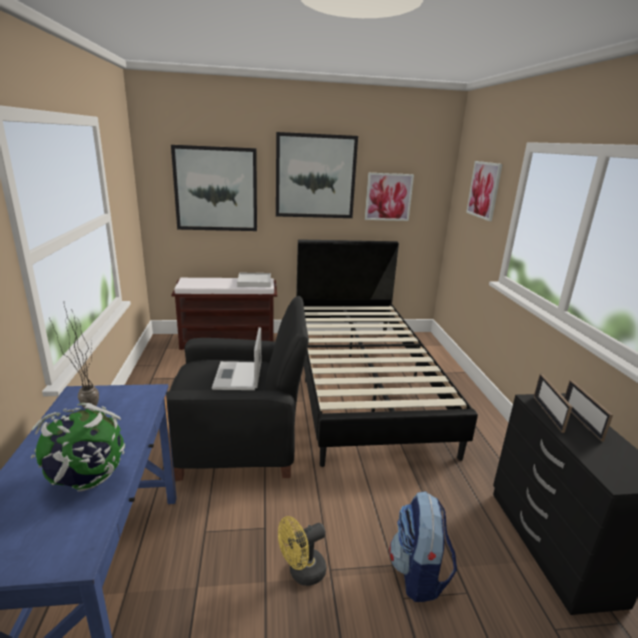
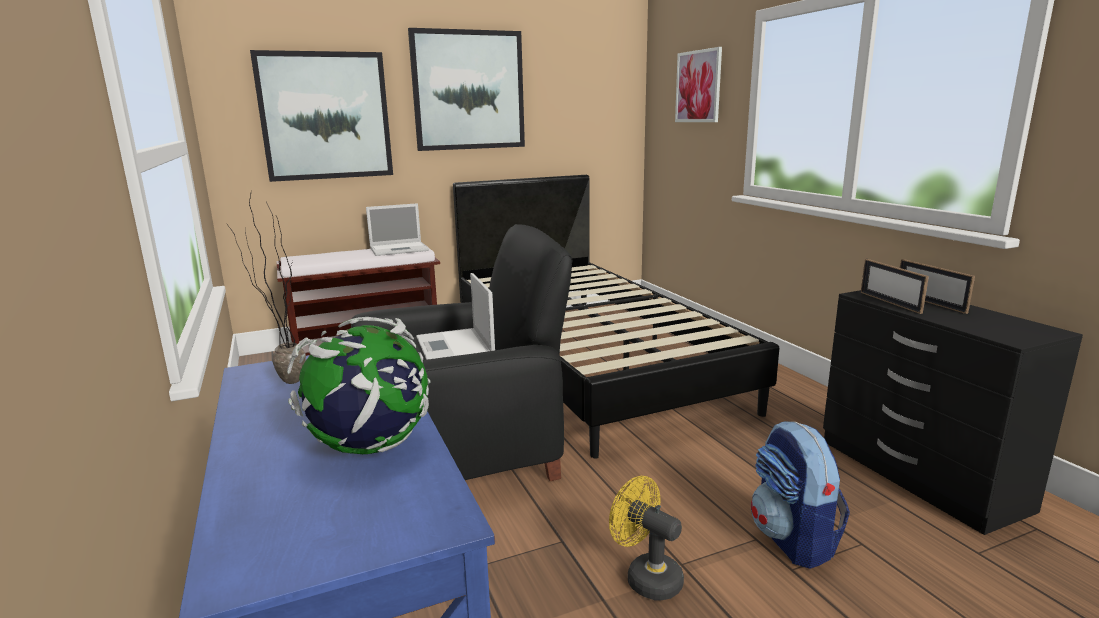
camera: 15 degrees left, 5 degrees down
(254, 282) = (400, 249): white tray -> laptop
(302, 572) = (646, 577): yellow fan -> yellow fan turned 90 degrees clockwise
(388, 197) = (568, 114): picture -> none

